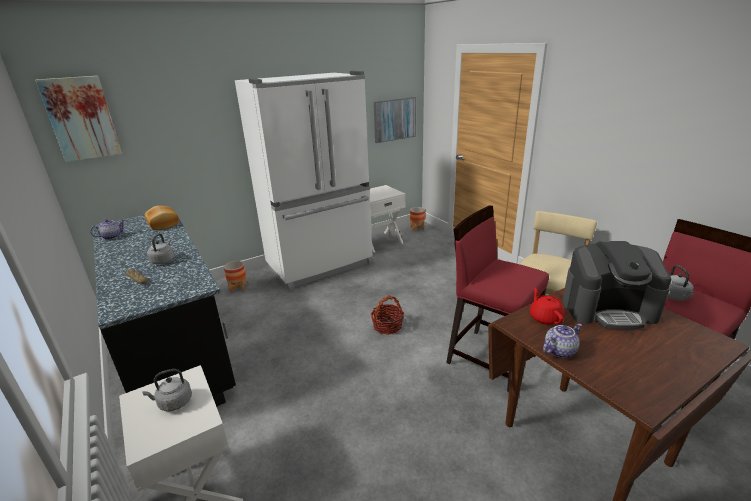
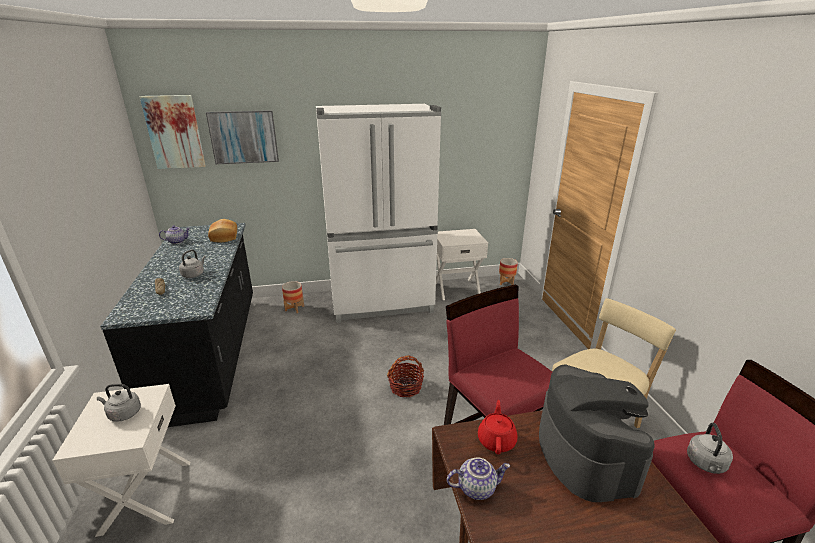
camera: 20 degrees right, 0 degrees up
(394, 119) = (494, 158): picture -> picture (243, 137)
(608, 308) = (585, 453): coffee machine -> coffee machine turned 120 degrees counterclockwise

